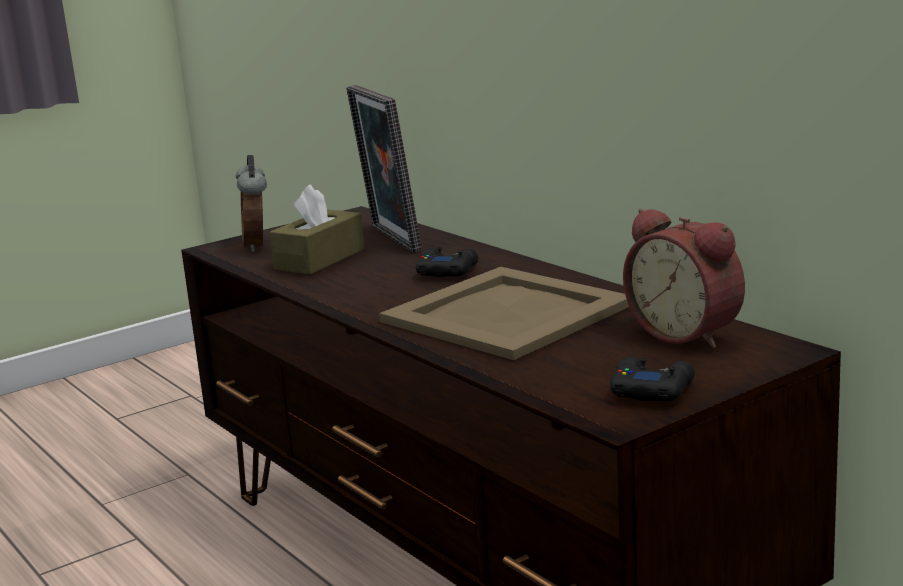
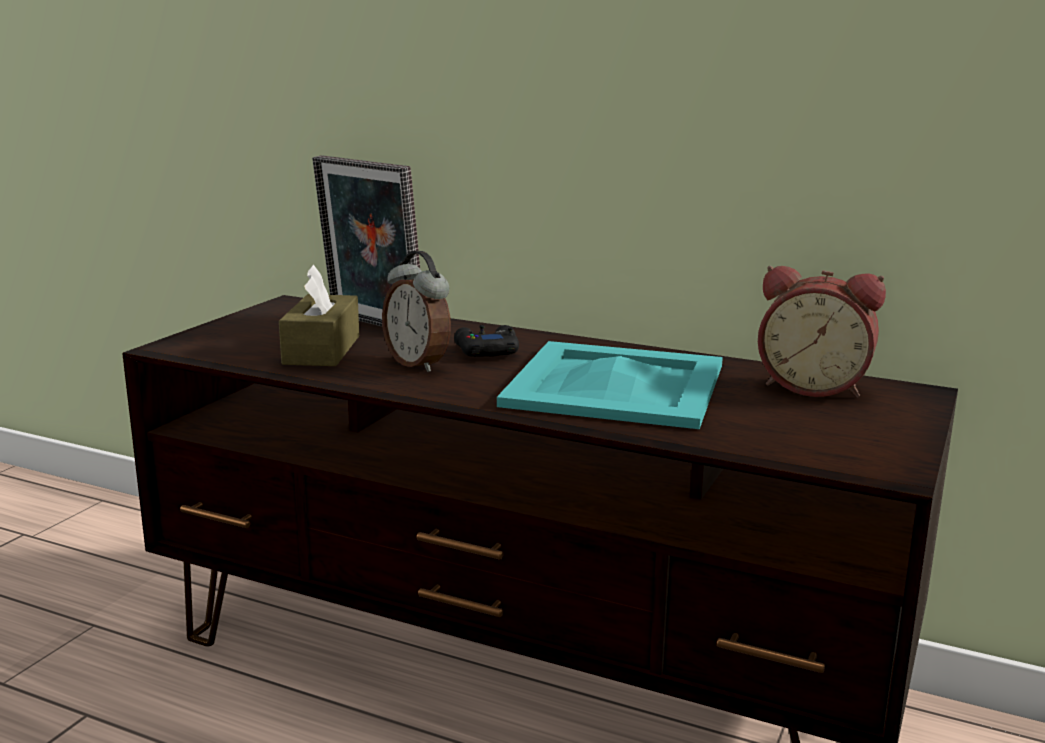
camera: 30 degrees left, 0 degrees up
(258, 245) = (221, 341): alarm clock -> alarm clock (419, 364)
(509, 313) = (618, 385): beige tray -> turquoise tray
(651, 390) = (872, 441): black game controller -> none

